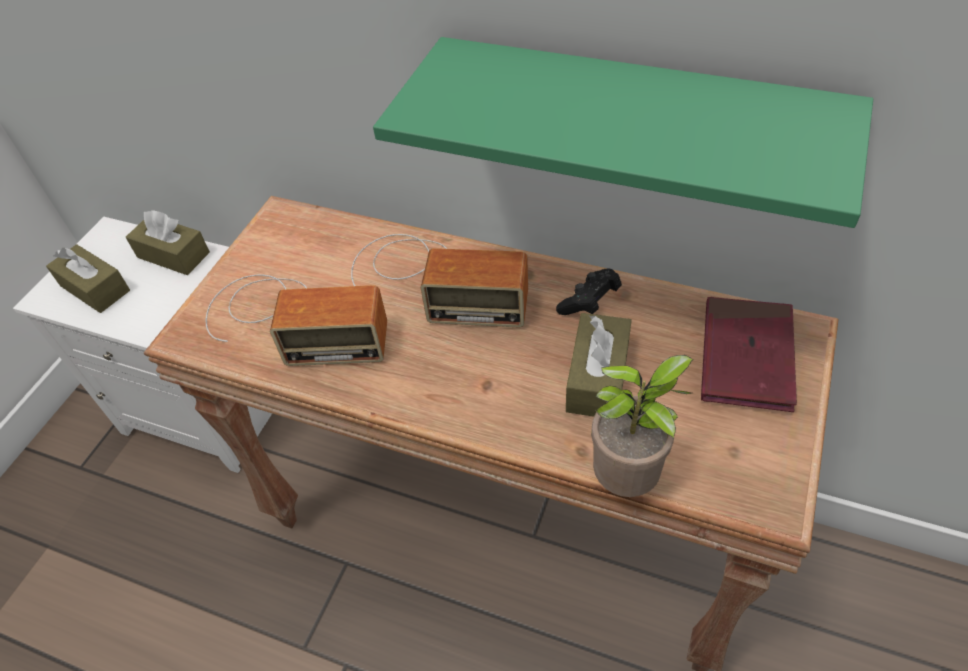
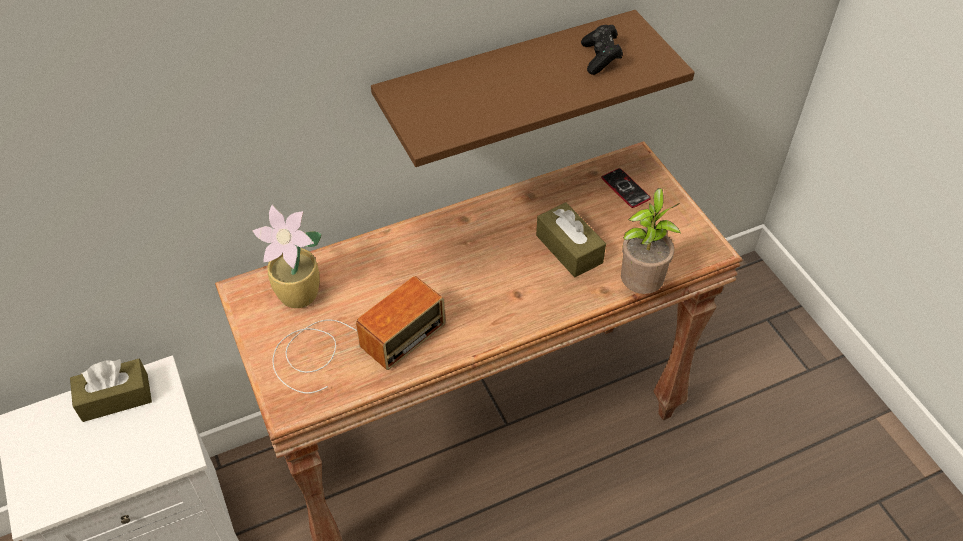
camera: 50 degrees left, 0 degrees up
(95, 288) = (76, 469): brown tissue box -> none
(310, 248) = (300, 296): none -> potted plant
(434, 280) = (412, 260): radio -> none
(589, 302) = (517, 212): black game controller -> black game controller (600, 58)
(634, 123) = (507, 82): green shelf -> brown shelf
(746, 357) = (625, 188): red book -> phone

